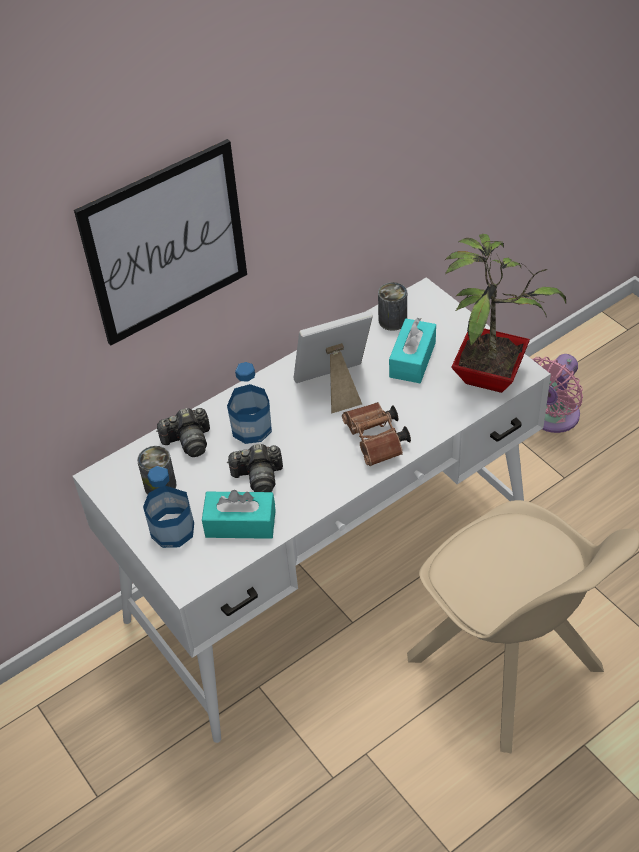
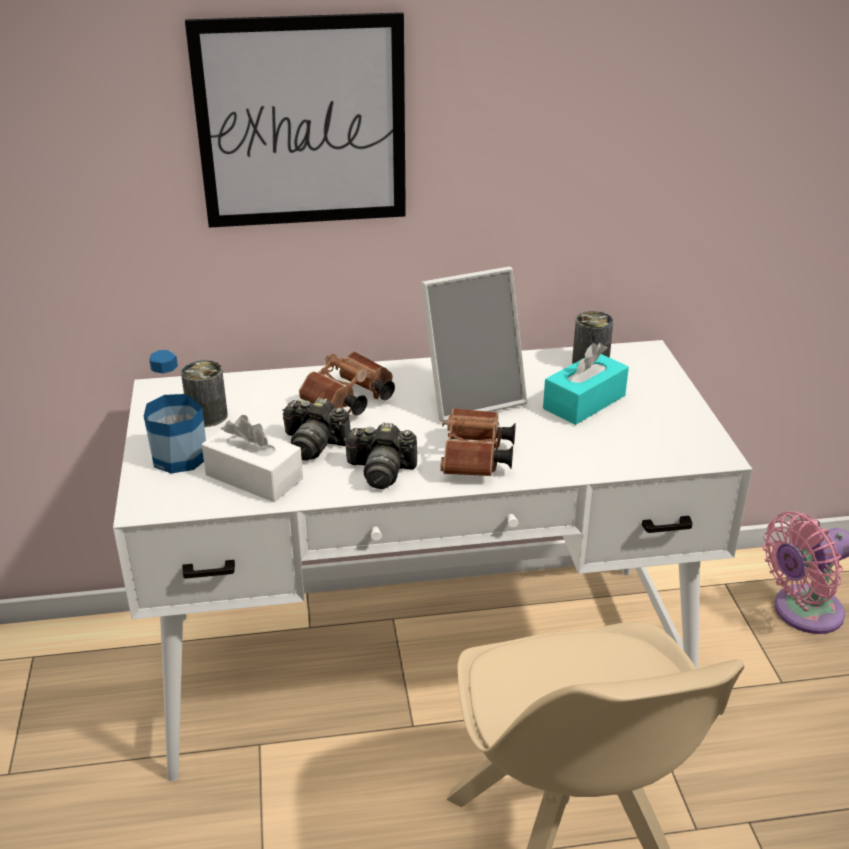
camera: 25 degrees right, 15 degrees down
(188, 441) = (273, 390): camera -> camera (381, 471)
(240, 524) = (254, 477): turquoise tissue box -> white tissue box
(251, 428) = (348, 401): bottle -> brown binoculars
(334, 387) = (472, 397): picture frame -> picture frame turned 150 degrees clockwise
(490, 374) = (670, 444): potted plant -> none

